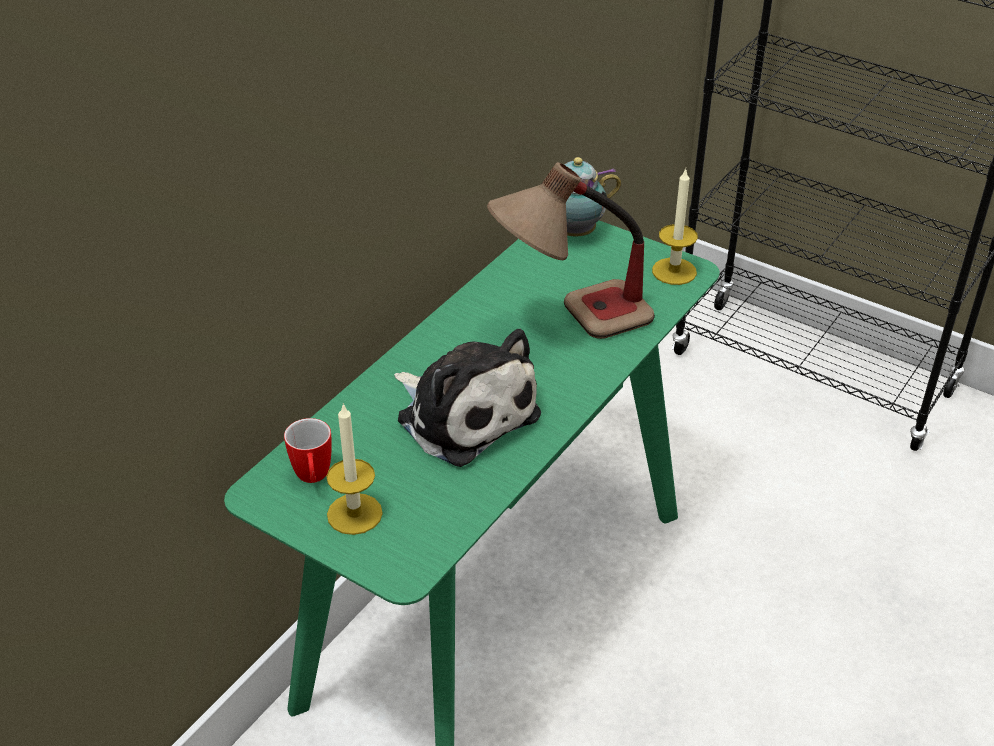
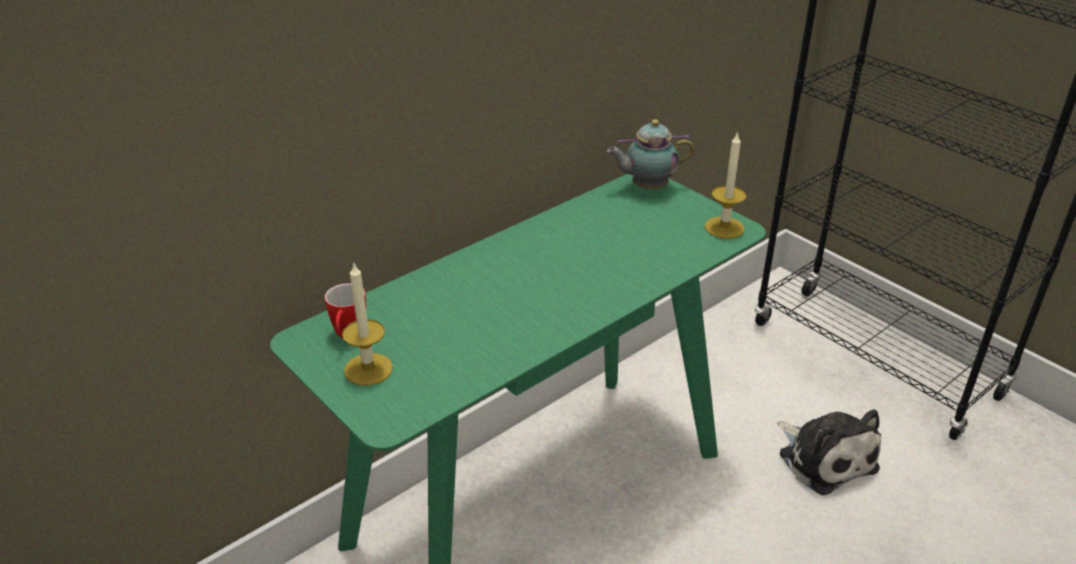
camera: 15 degrees right, 5 degrees down
(463, 414) = (495, 308): plush toy -> plush toy (824, 458)
(569, 325) = (615, 255): table lamp -> none

